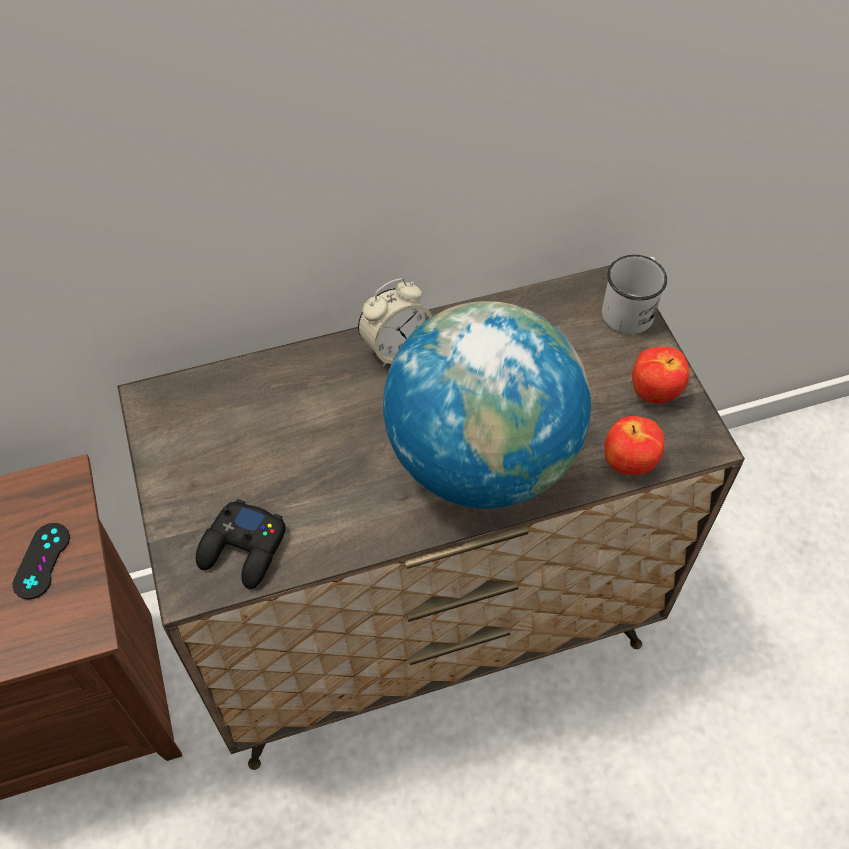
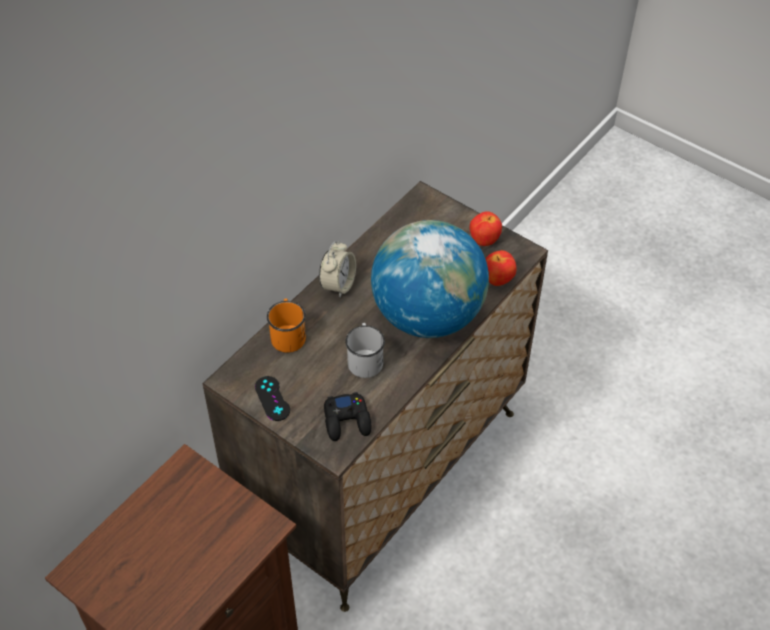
camera: 35 degrees left, 5 degrees down
(42, 561) = (212, 509): black game controller -> black game controller (272, 398)
(274, 380) = (288, 334): none -> orange mug
(631, 308) = (441, 205): white mug -> white mug (365, 359)

